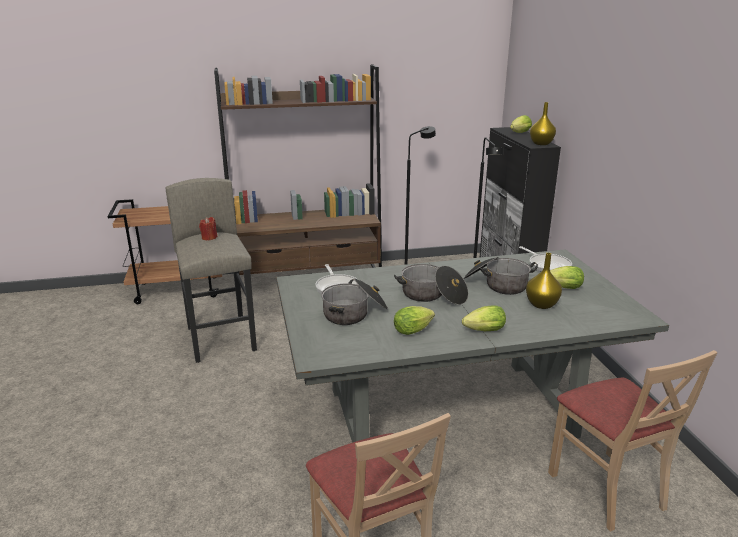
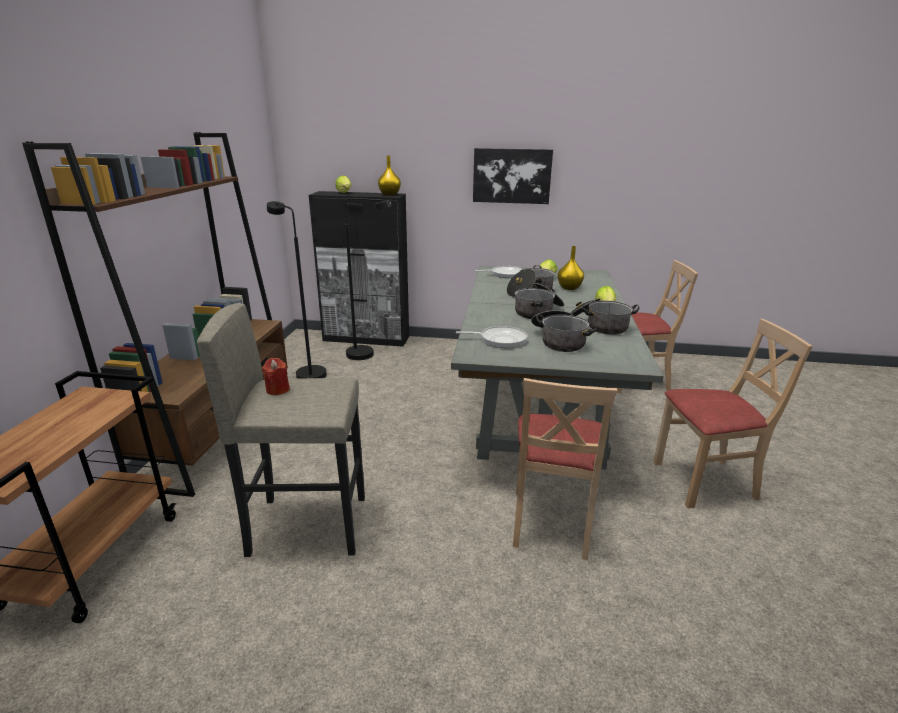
camera: 70 degrees left, 0 degrees up
(257, 446) = (551, 522): none -> beige chair
(414, 330) = (597, 326): lettuce -> cooking pot
(639, 153) = (512, 176): none -> picture

